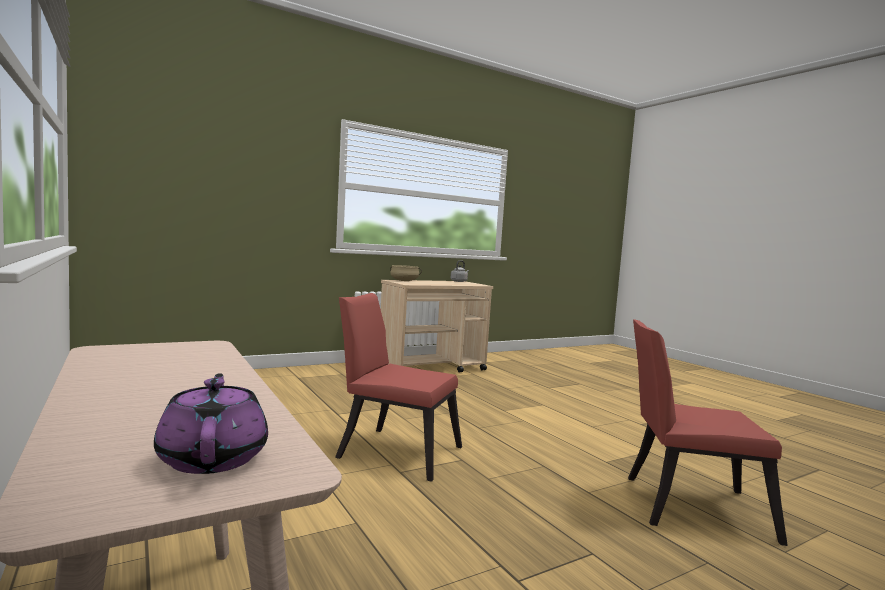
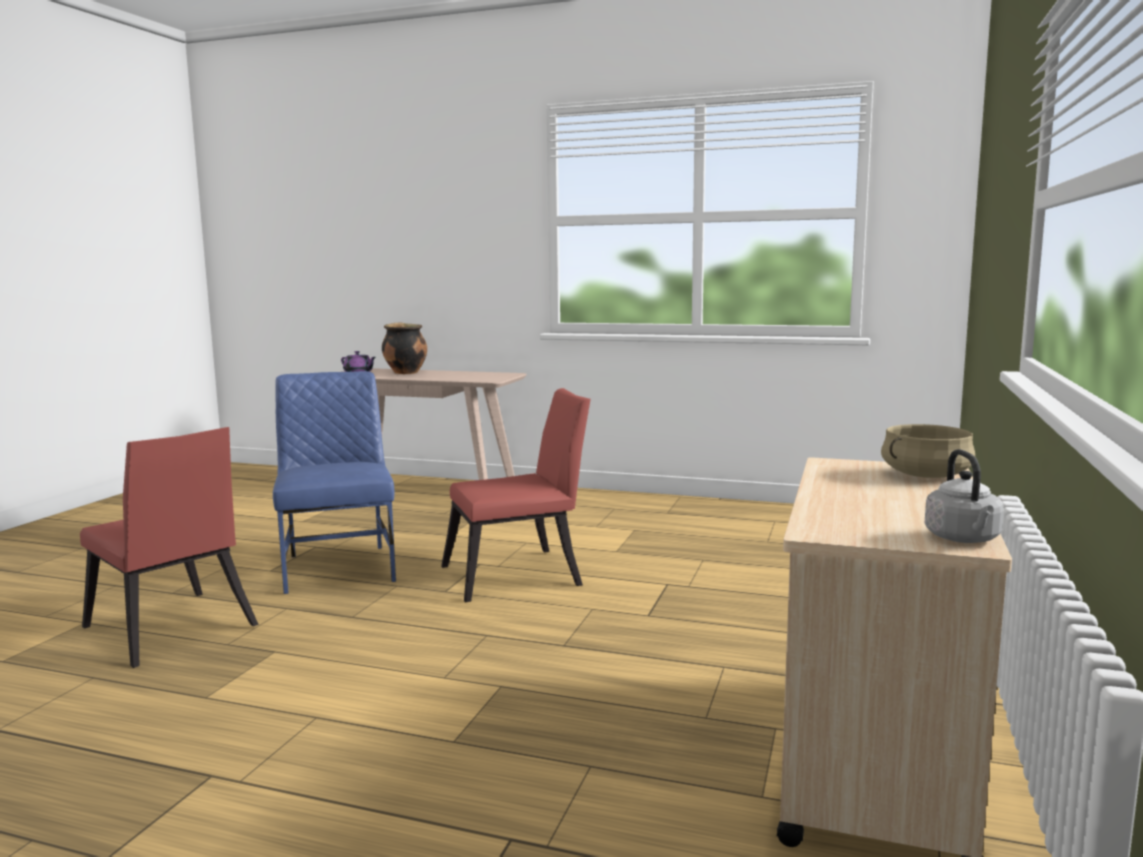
camera: 140 degrees right, 5 degrees up
(147, 414) = (404, 373): none -> cooking pot
(517, 523) = (339, 567): none -> blue chair
(686, 505) = (172, 631): red chair -> red chair turned 75 degrees clockwise

